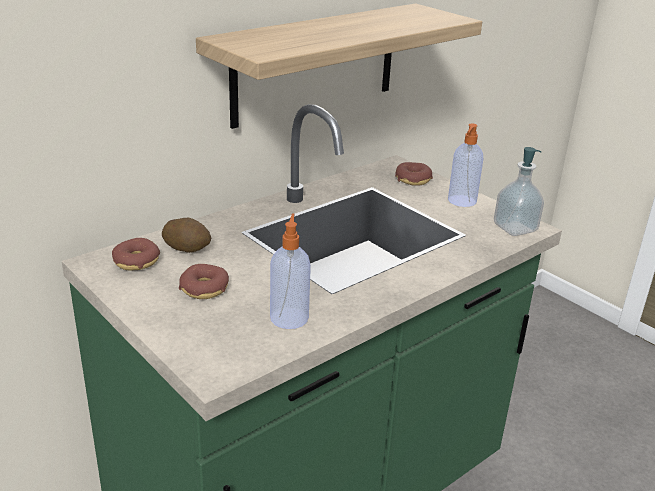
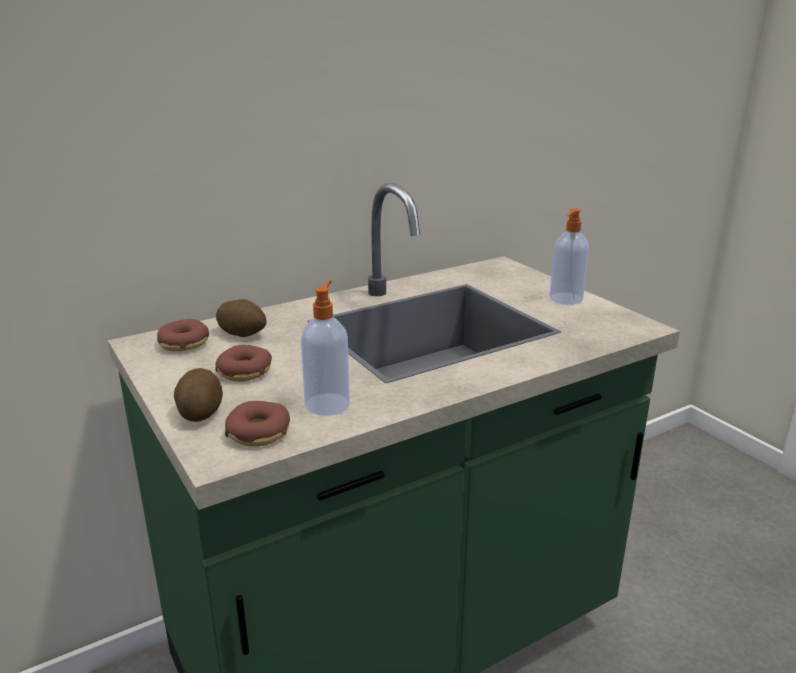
camera: 10 degrees right, 5 degrees down
(180, 331) = (200, 411): none -> potato
(315, 64) = (404, 147): shelf -> none
(413, 179) = (515, 278): donut -> donut (259, 432)
(515, 228) = (622, 327): soap dispenser -> none

